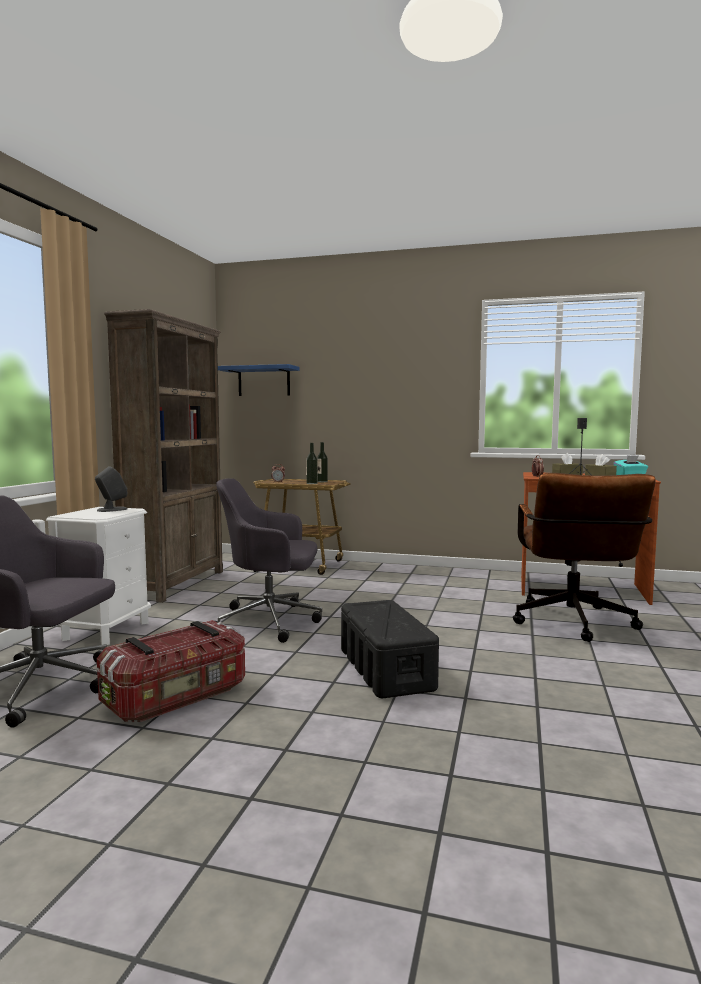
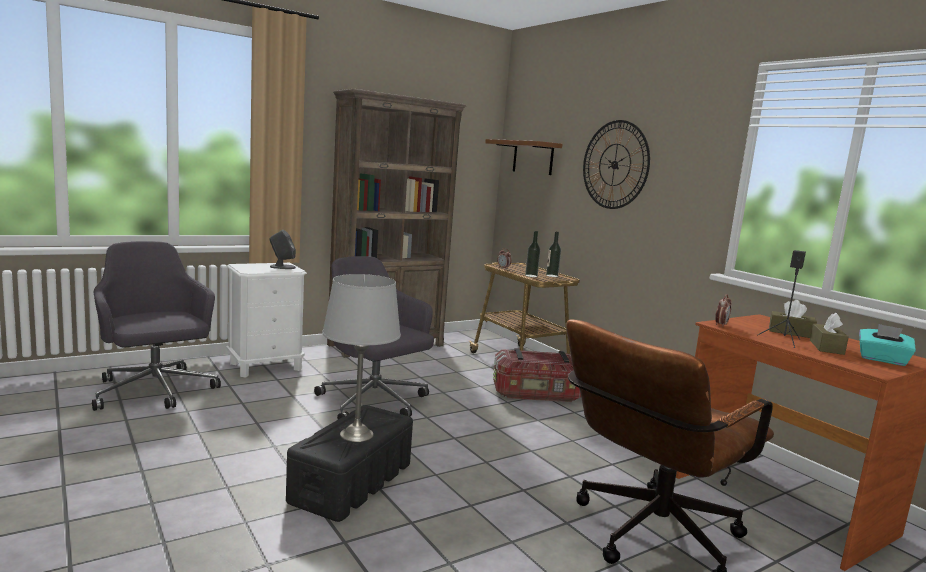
camera: 40 degrees right, 5 degrees up
(177, 698) = (190, 433): storage box -> storage box (537, 394)
(264, 381) = (533, 157): blue shelf -> brown shelf
(362, 380) = (615, 165): none -> wall clock
(394, 619) = (357, 435): none -> grey table lamp

